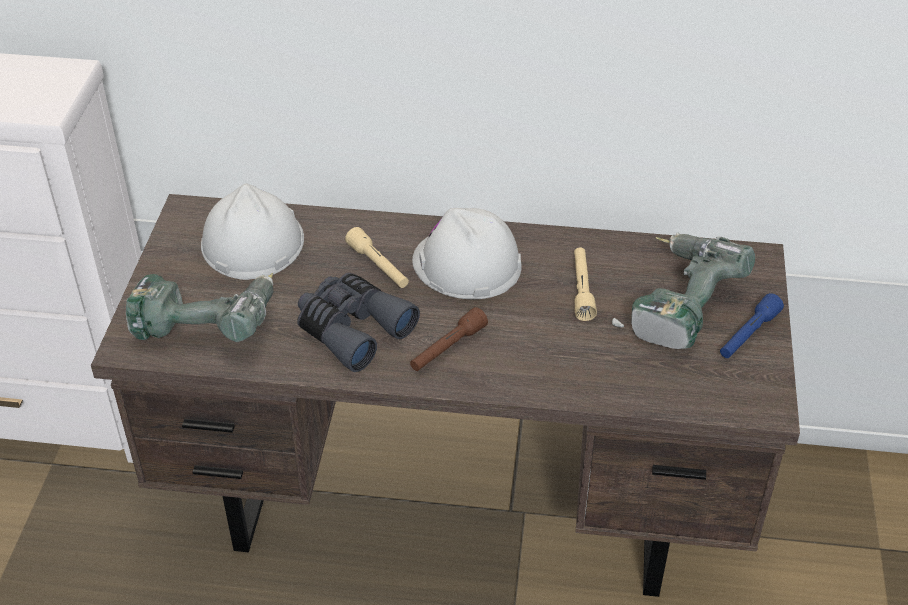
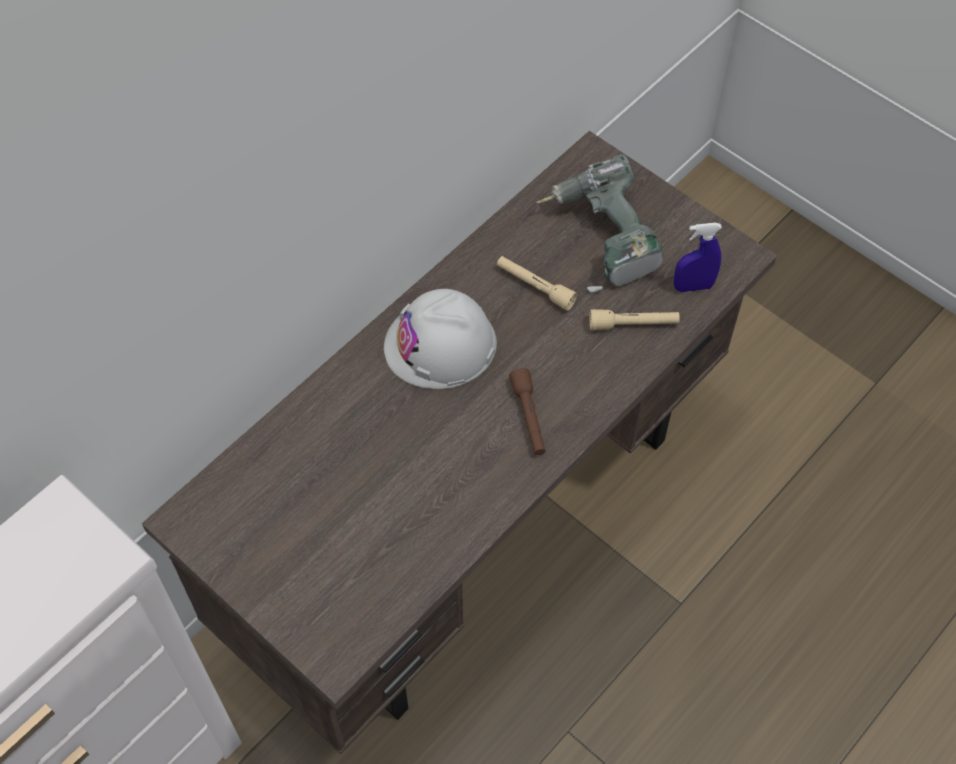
camera: 55 degrees left, 15 degrees up
(207, 324) = (357, 580): power drill -> none
(252, 242) = (276, 490): white hard hat -> none
(352, 329) = (452, 472): grey binoculars -> none
(378, 266) = (391, 410): beige flashlight -> beige flashlight (633, 324)
(695, 389) = (693, 286): none -> blue spray bottle
(748, 335) = (665, 218): blue flashlight -> none

